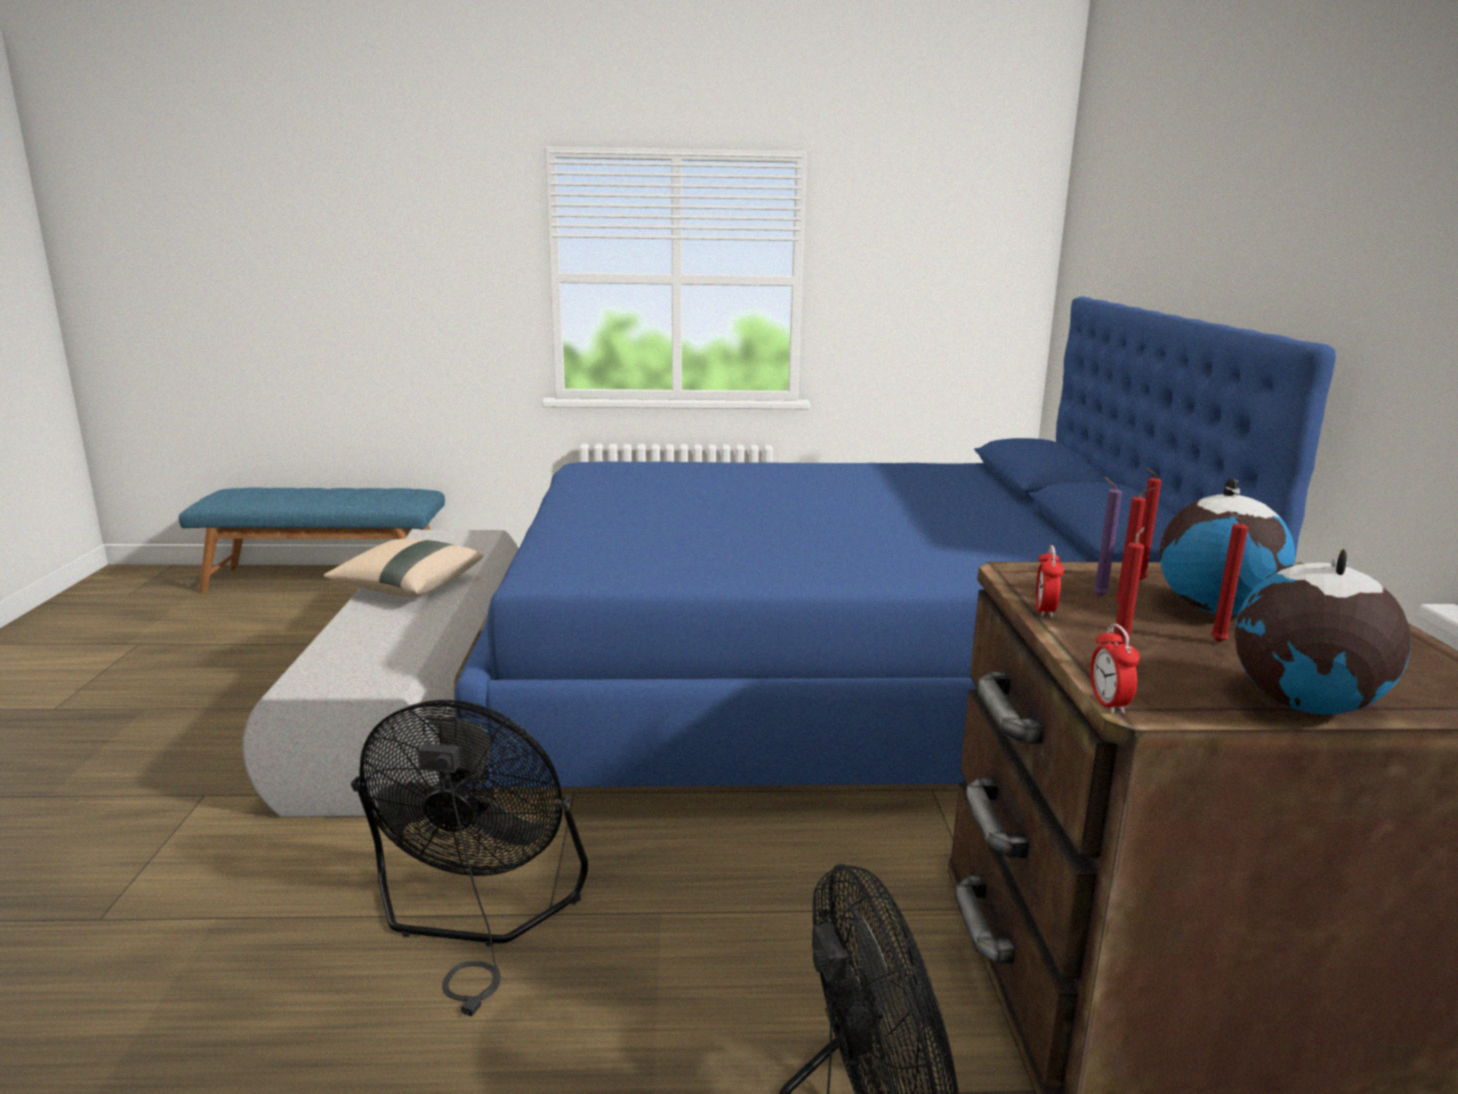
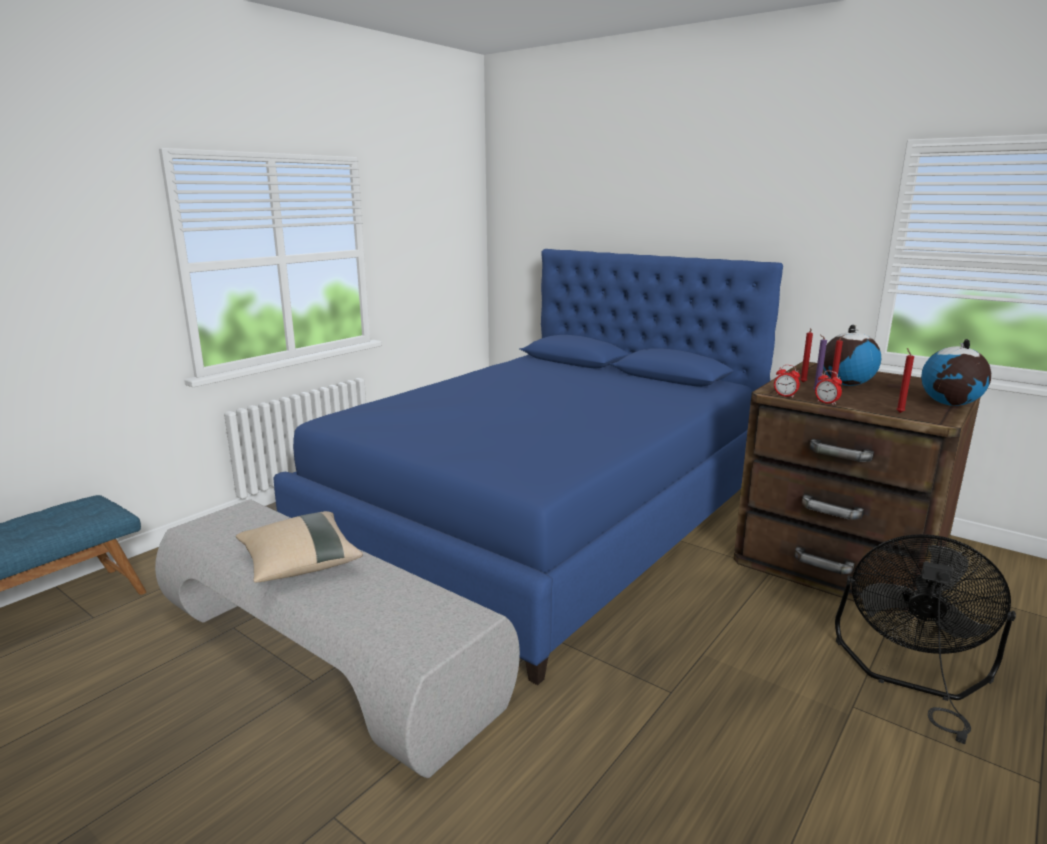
camera: 50 degrees left, 0 degrees up
(469, 919) = (649, 725): black fan -> none
(1108, 704) = (935, 423): alarm clock -> alarm clock (785, 396)
(1215, 642) = (881, 394): red candle -> none

